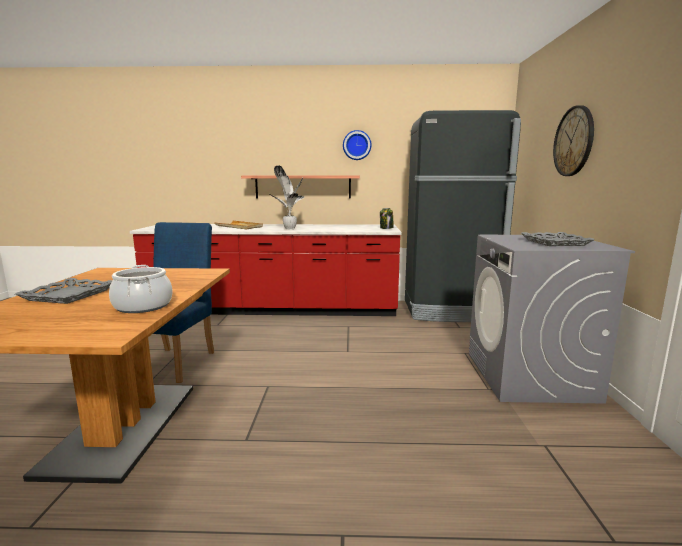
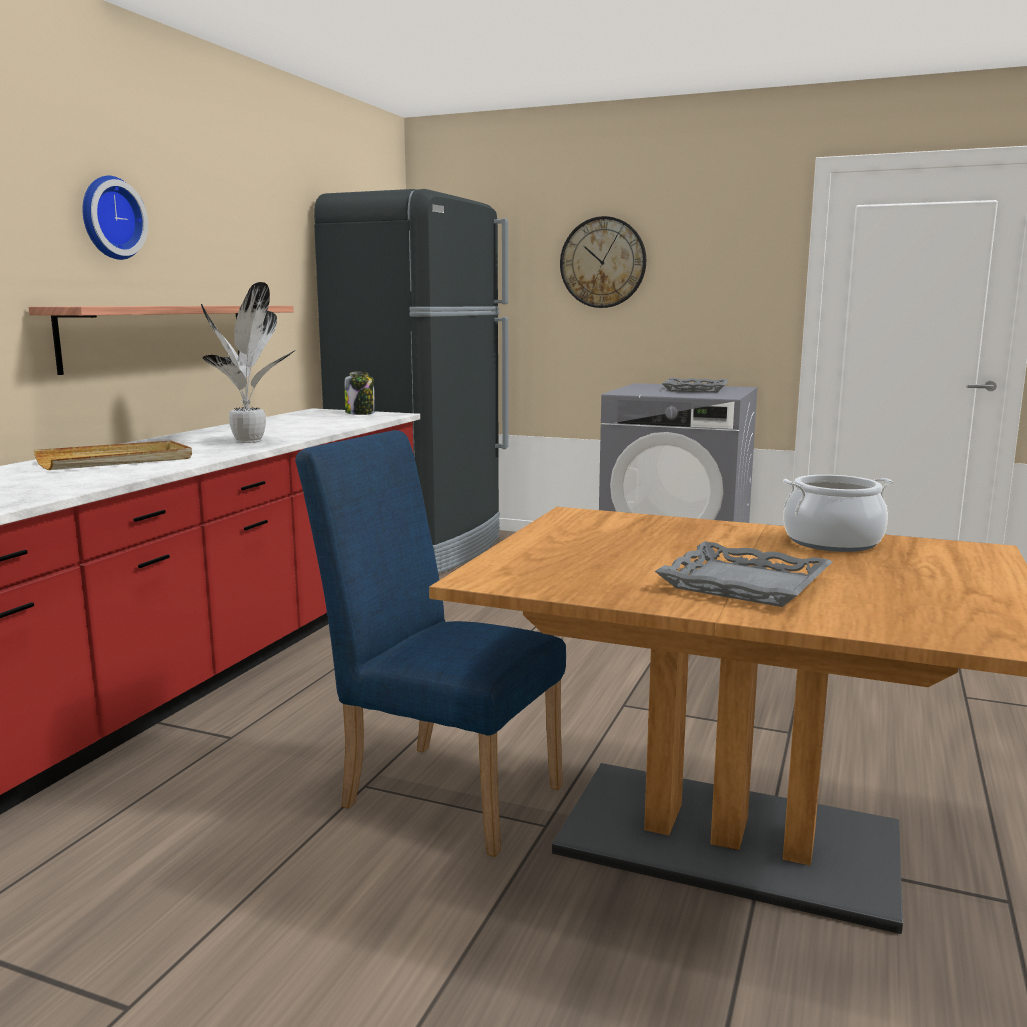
camera: 70 degrees left, 0 degrees up
(357, 145) = (242, 235): wall clock -> wall clock (109, 218)

